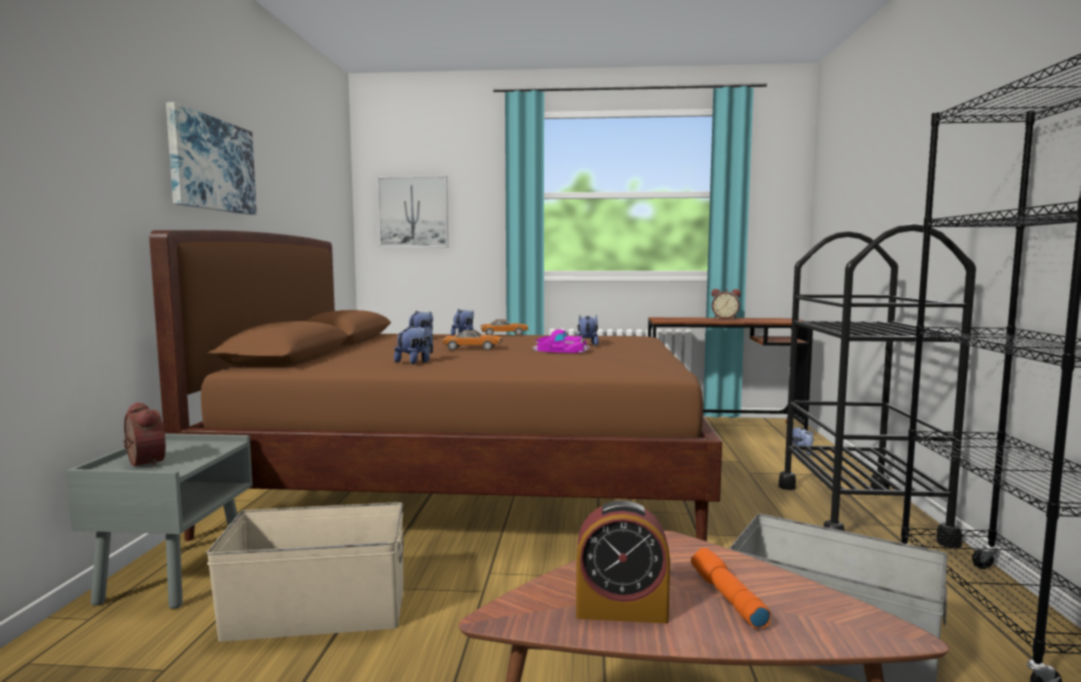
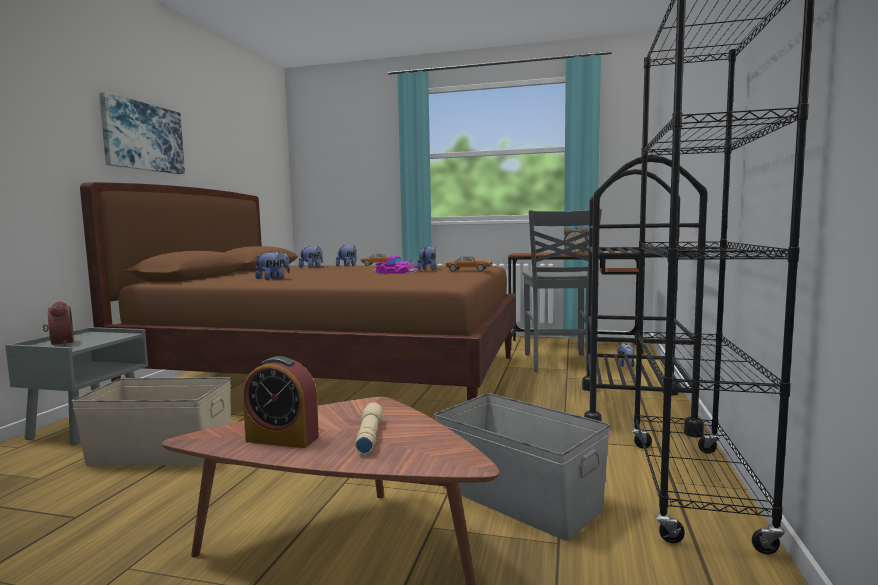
camera: 10 degrees right, 0 degrees up
(413, 212) = (333, 173): picture -> none
(473, 348) = (333, 271): toy car -> toy car (469, 270)
(722, 453) = (557, 363): none -> grey chair
(726, 597) = (368, 436): orange flashlight -> beige flashlight

